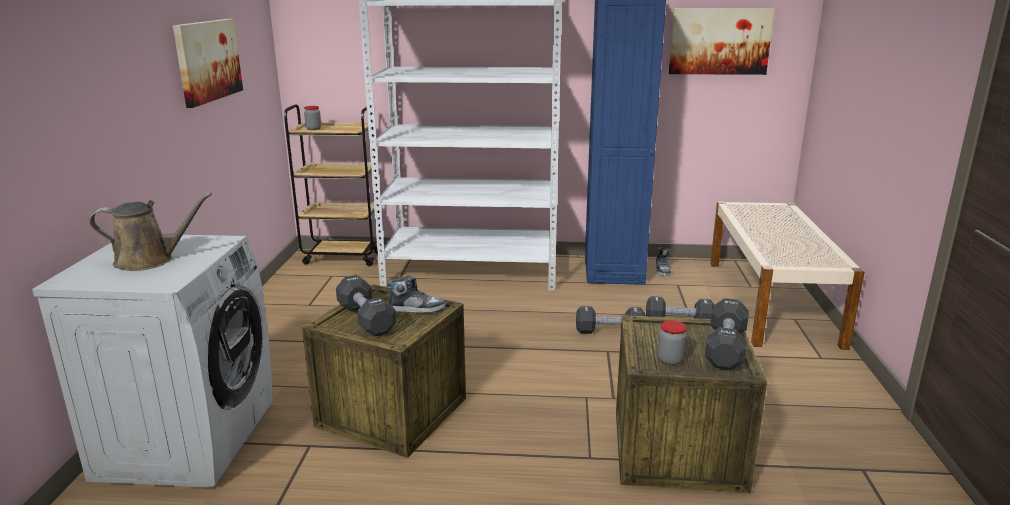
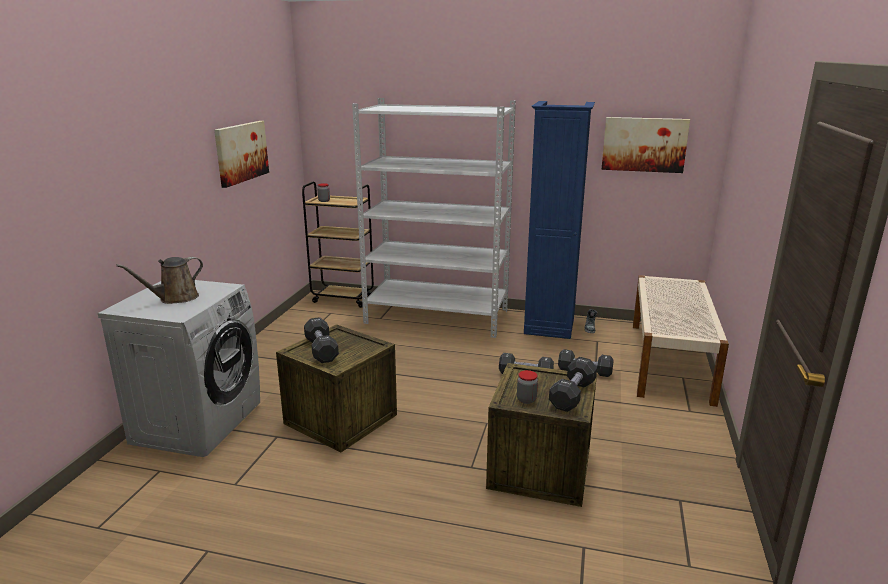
camera: 10 degrees right, 0 degrees up
(150, 260) = (175, 298): brown watering can -> brown watering can turned 135 degrees clockwise
(417, 308) = (360, 345): shoe -> none

